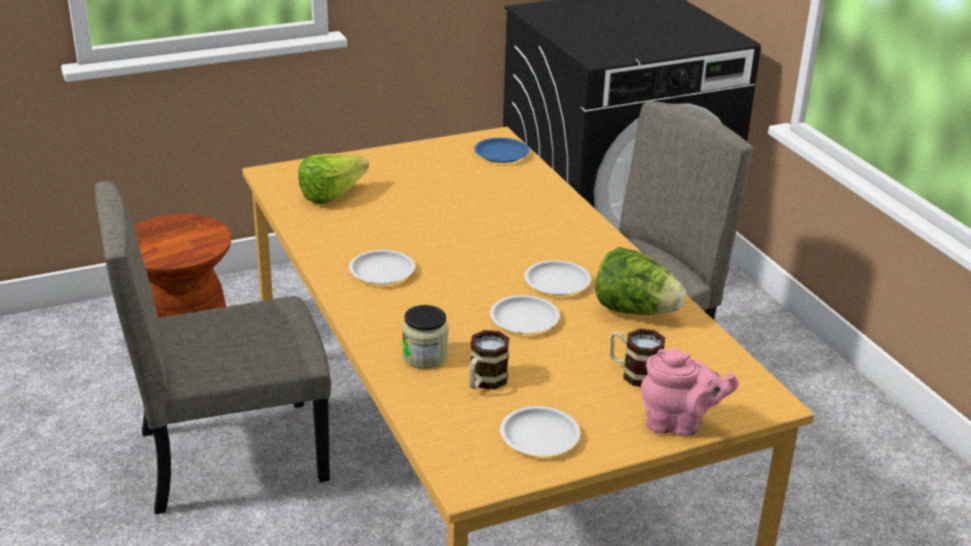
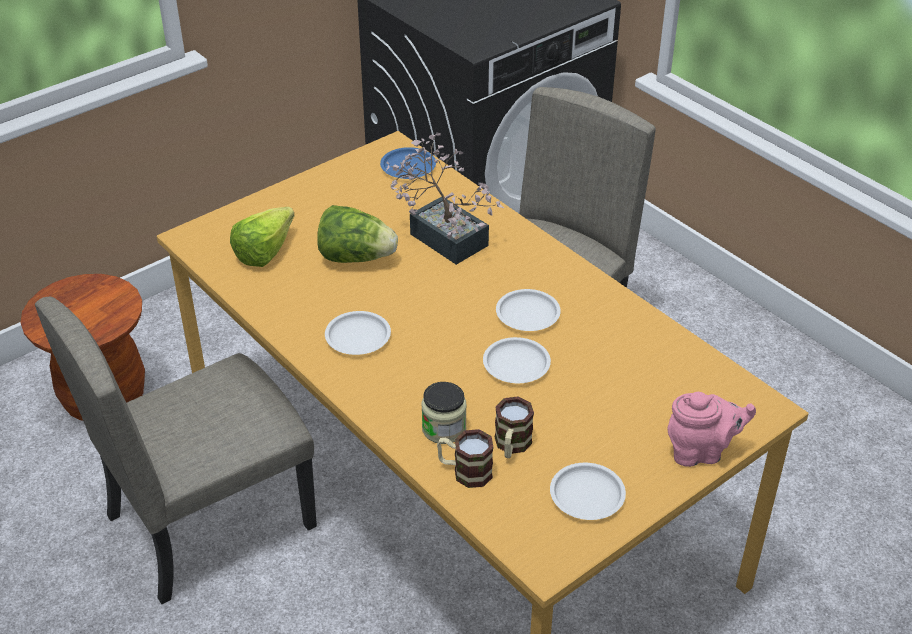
camera: 15 degrees left, 10 degrees up
(507, 209) = (443, 235): none -> potted plant
(633, 373) = (639, 404): mug -> mug (465, 471)
(635, 310) = (611, 332): lettuce -> lettuce (356, 257)

